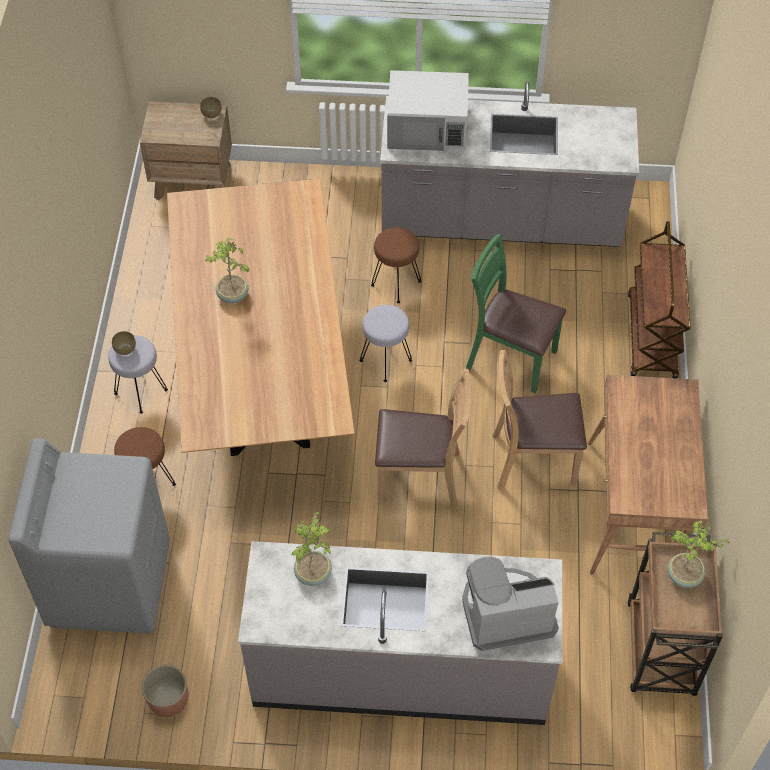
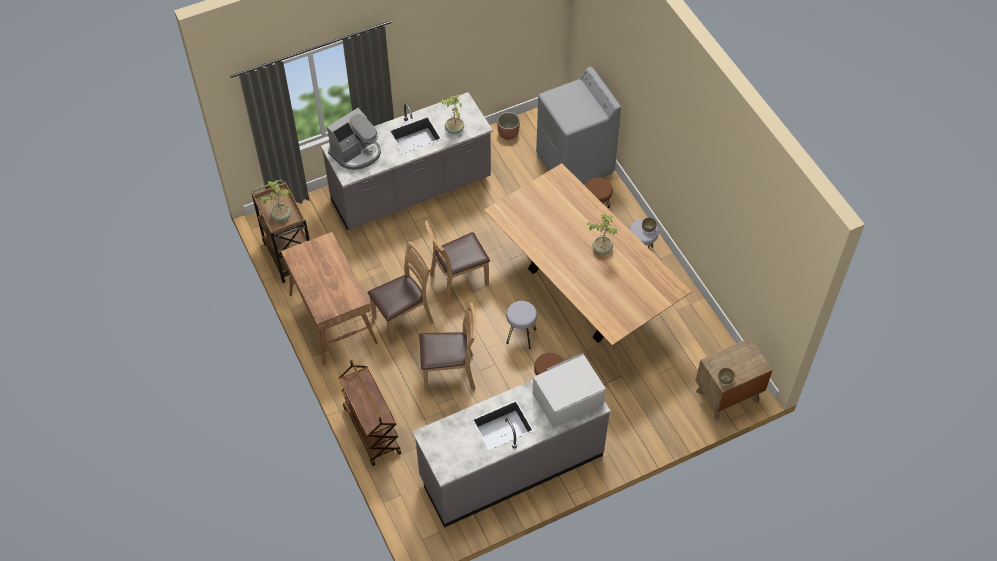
camera: 150 degrees right, 0 degrees up
(510, 358) = (450, 373): green chair -> brown chair

